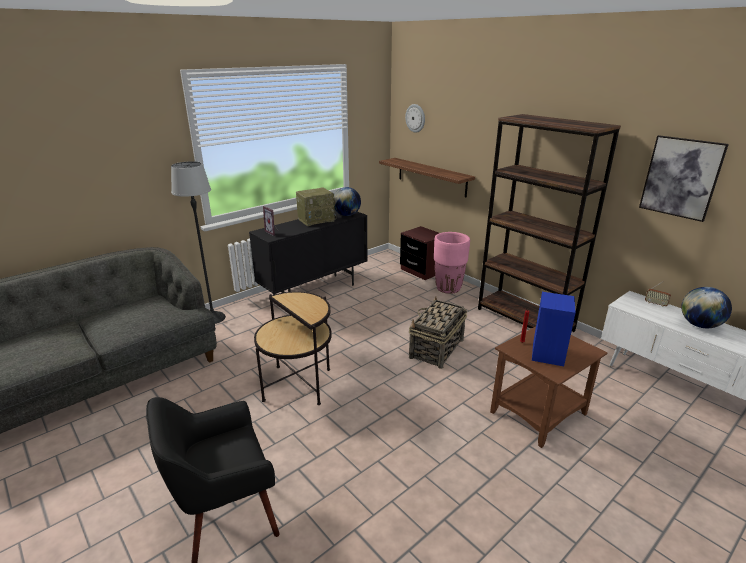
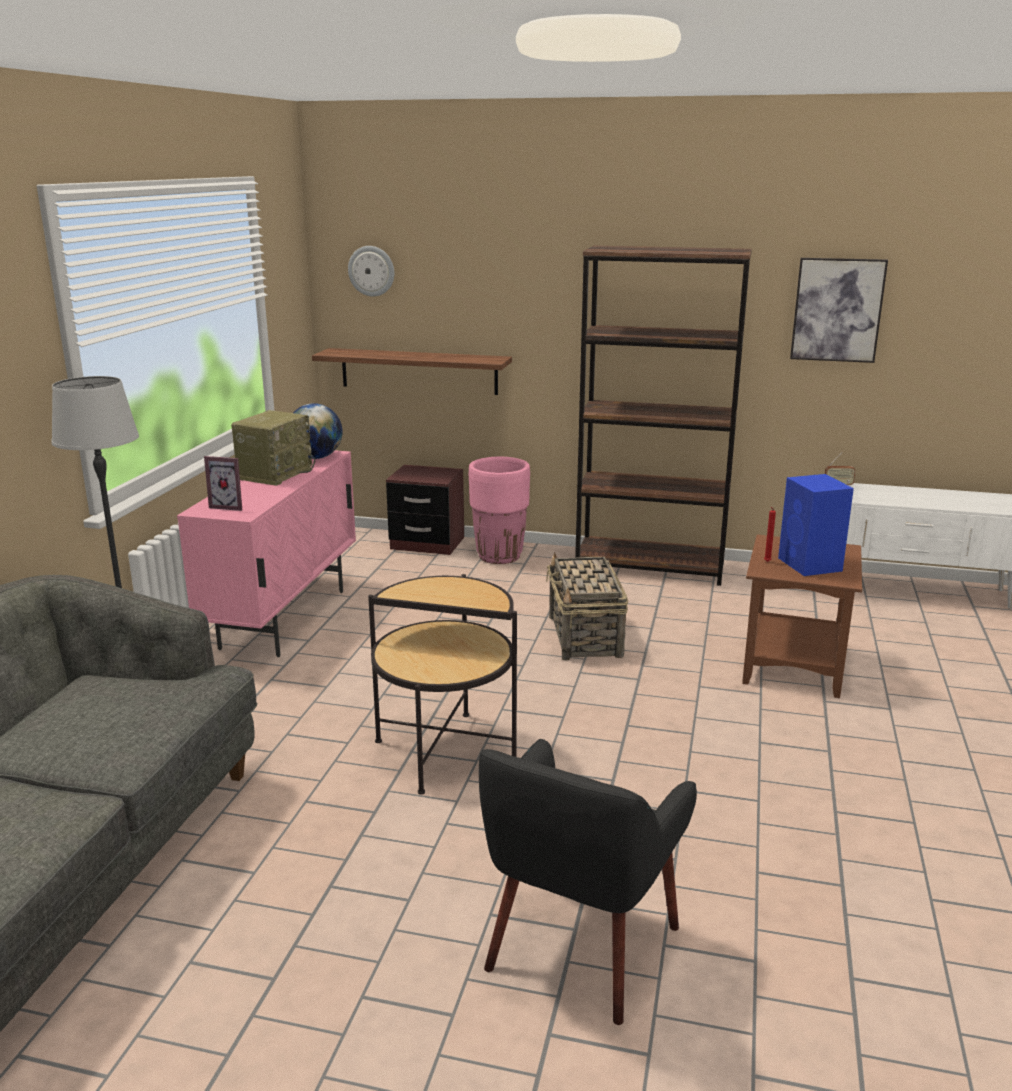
camera: 35 degrees left, 5 degrees down
(315, 291) = (284, 619): black cabinet -> pink cabinet
(699, 325) = (903, 495): globe -> none

